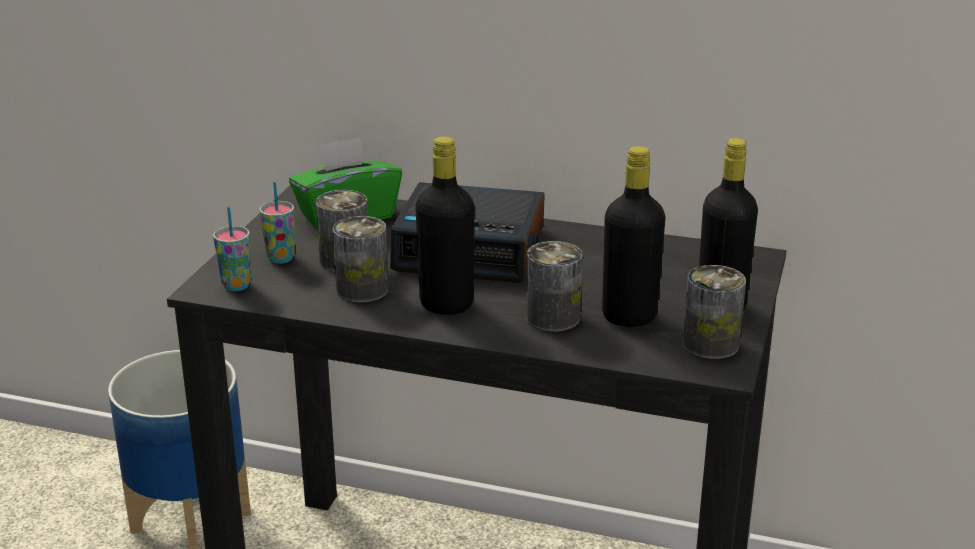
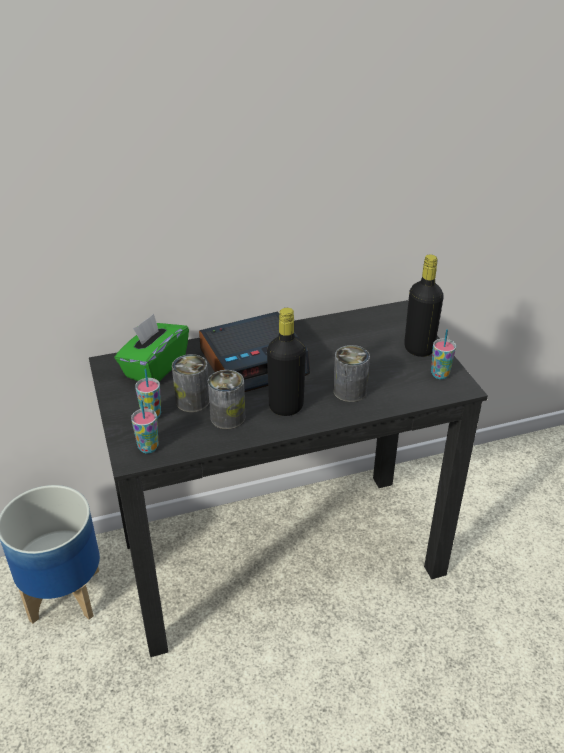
camera: 35 degrees left, 10 degrees up
(629, 316) = (385, 374): black bottle -> none
(710, 344) = (440, 374): can -> cup

